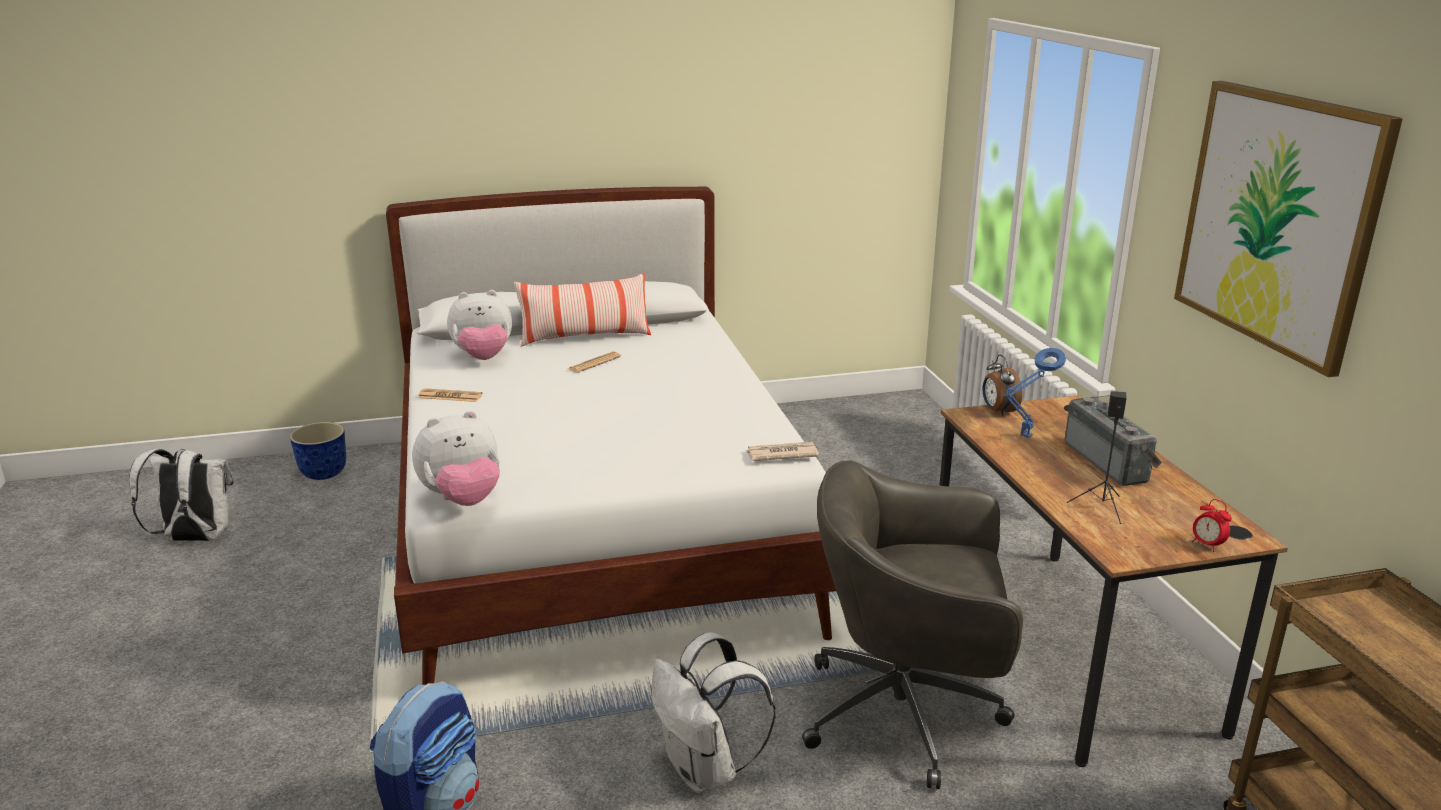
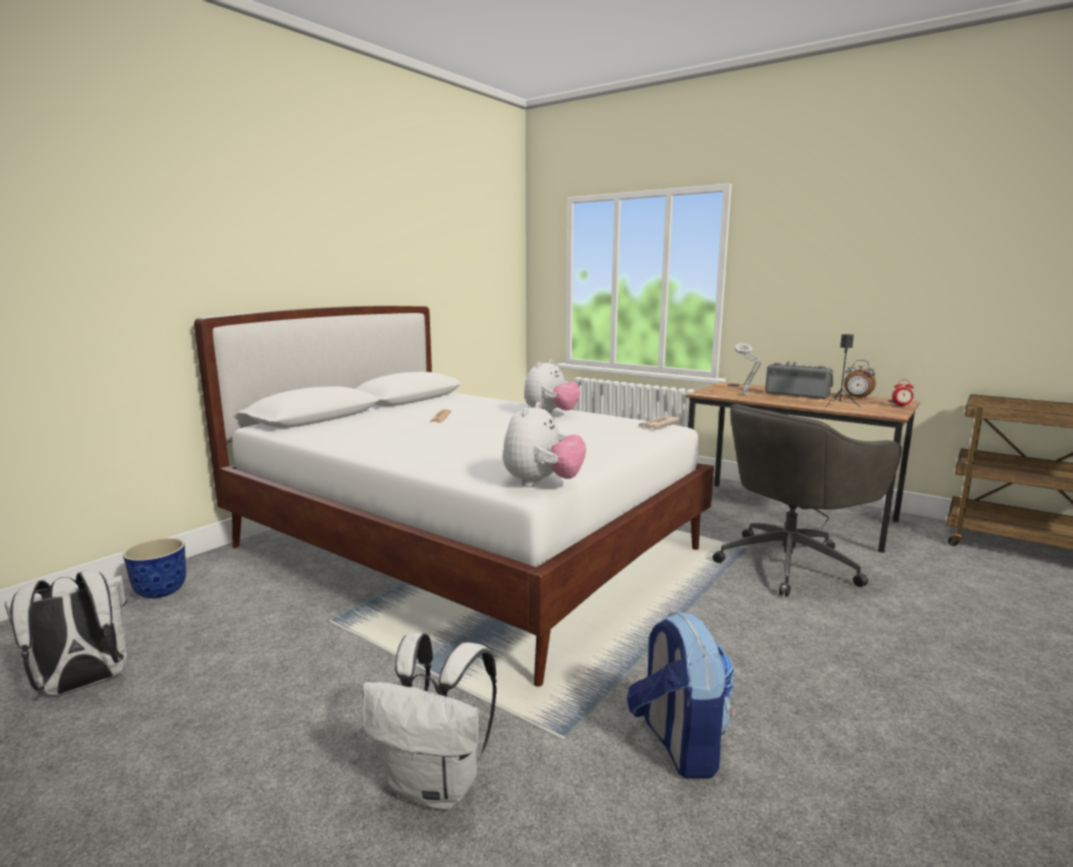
camera: 40 degrees left, 10 degrees down
(450, 396) = (378, 447): newspaper -> none
(483, 358) = (349, 429): plush toy -> plush toy (551, 414)
(585, 337) = (399, 410): pillow -> none
(706, 771) = (768, 631): white backpack -> white backpack (436, 785)
(998, 411) = (709, 390): alarm clock -> alarm clock (857, 398)
(1024, 437) = (746, 395): blue table lamp -> grey table lamp
(1277, 220) = (848, 249): picture -> none

